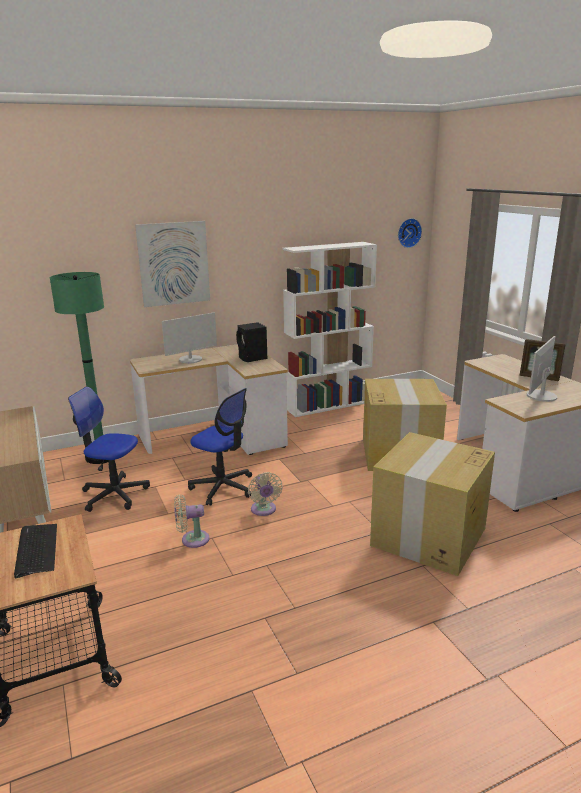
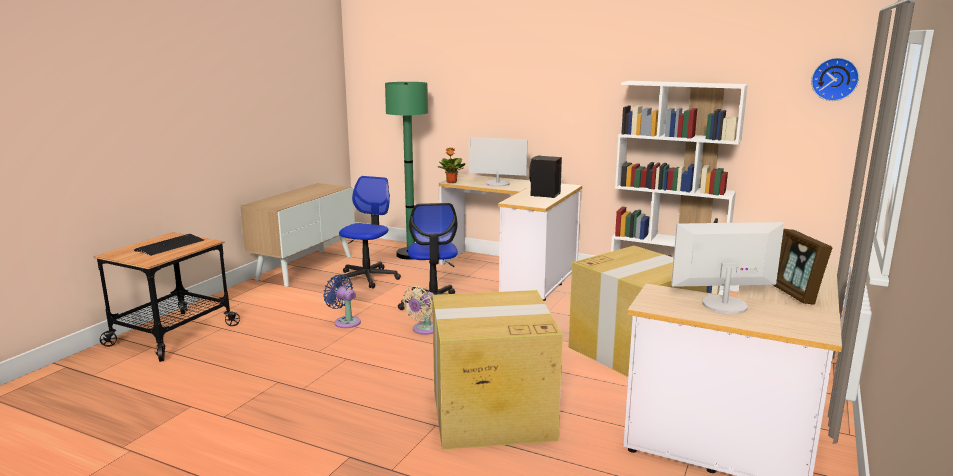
camera: 50 degrees right, 5 degrees down
(114, 494) = (367, 278): office chair -> office chair turned 45 degrees clockwise
(149, 369) = (451, 182): none -> potted plant
(174, 263) = (511, 86): picture -> none
(192, 539) = (345, 322): beige fan -> blue fan

